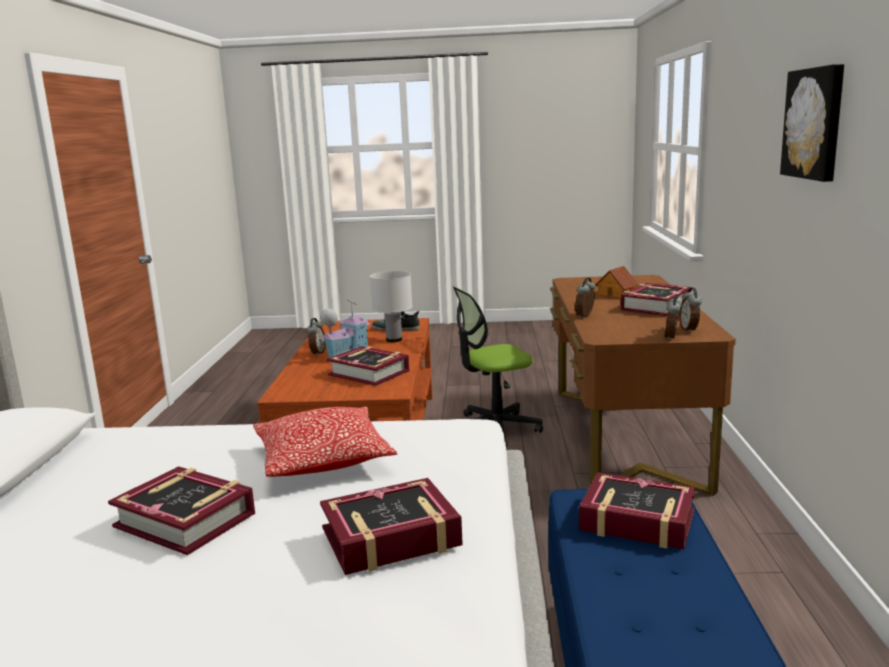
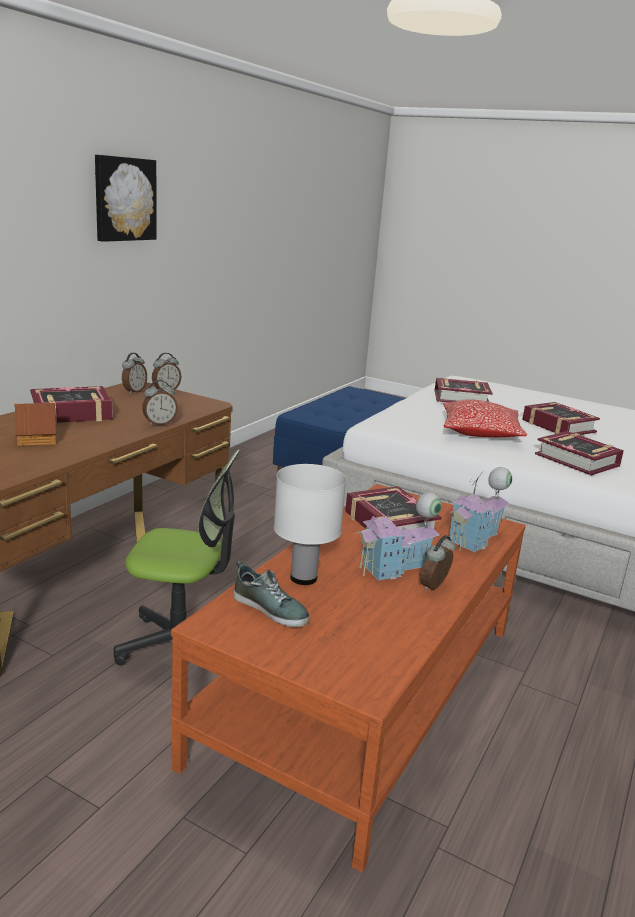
camera: 155 degrees left, 5 degrees up
(298, 381) = (476, 539): none -> toy house
(637, 521) = (324, 414): book -> book (577, 460)

